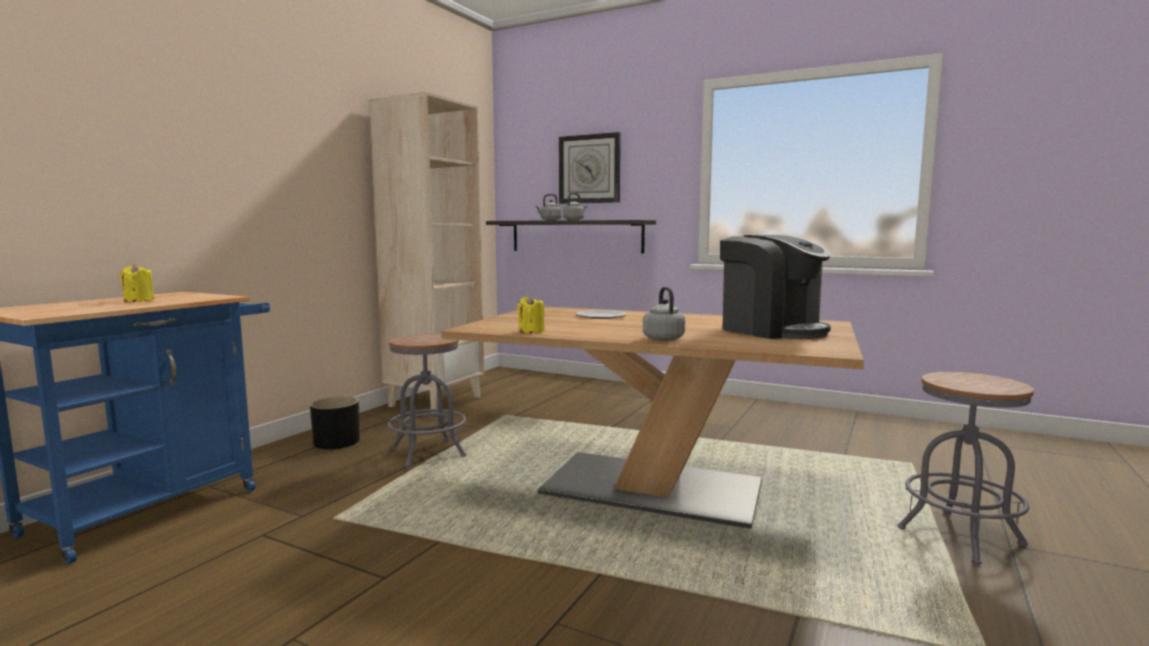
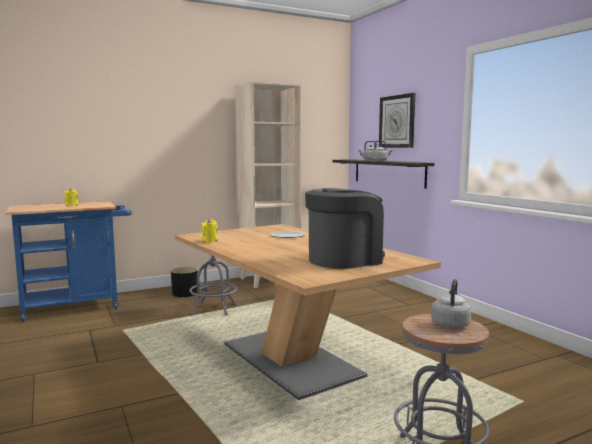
camera: 35 degrees right, 0 degrees up
(662, 338) = (254, 255): grey kettle -> grey kettle (450, 324)
(771, 330) = (344, 260): coffee machine -> coffee machine turned 120 degrees counterclockwise

